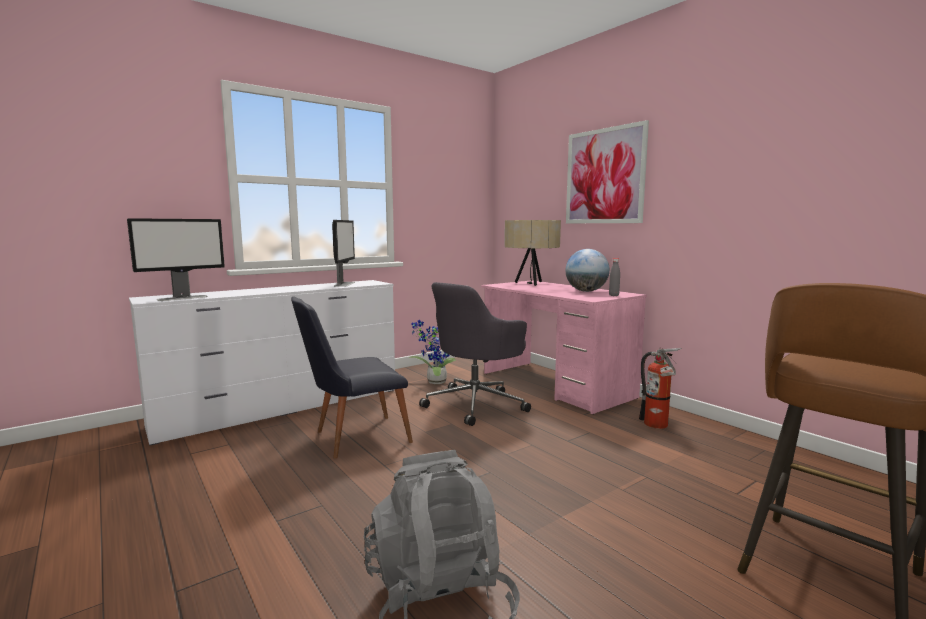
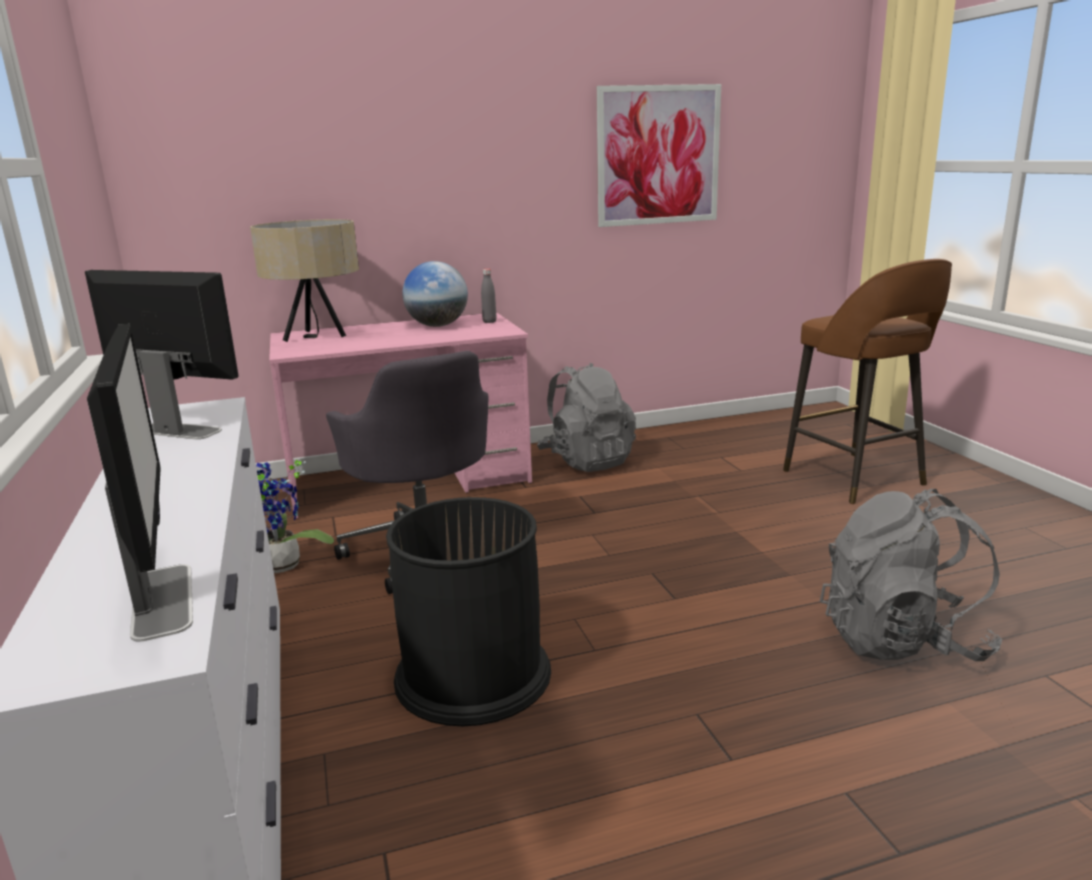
camera: 70 degrees left, 10 degrees up
(353, 438) = (472, 674): black chair -> black trash can
(604, 176) = (399, 145): picture -> picture (658, 156)
(657, 425) = (587, 460): fire extinguisher -> grey backpack

